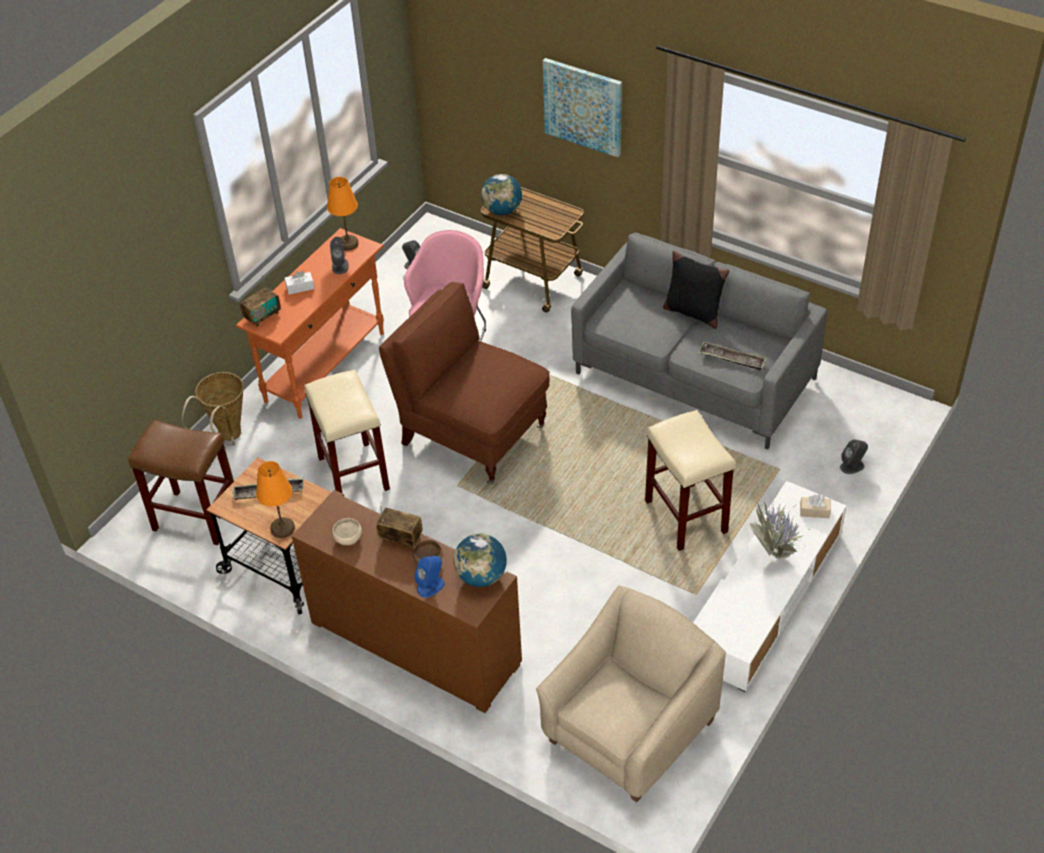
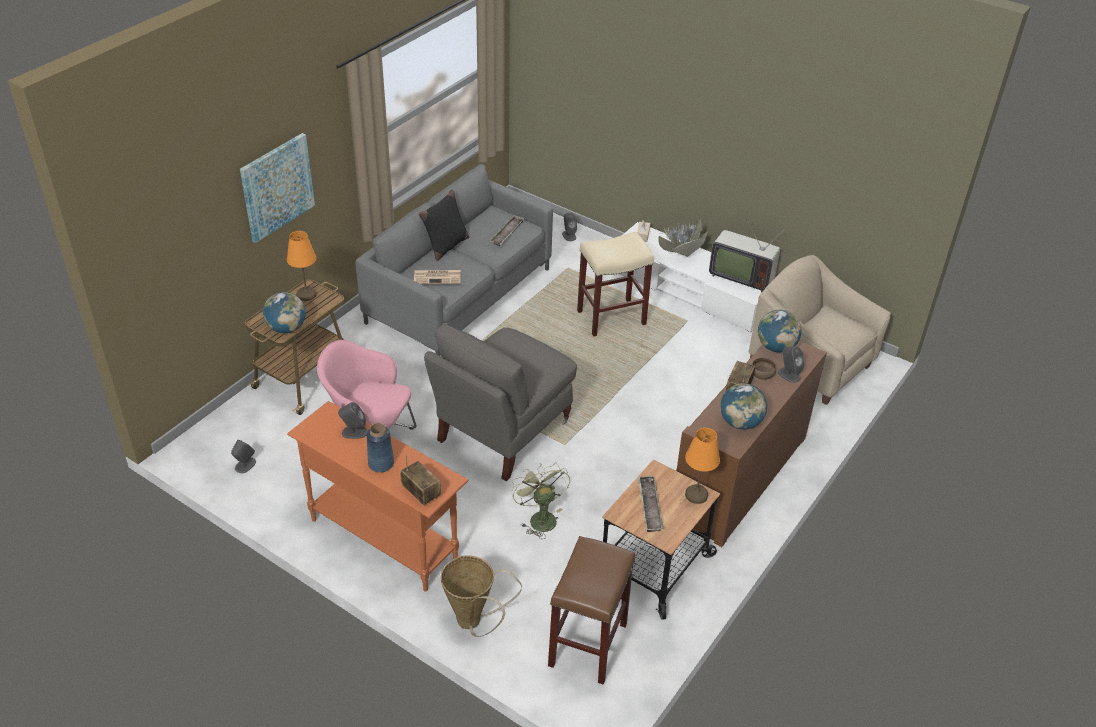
camera: 90 degrees left, 5 degrees down
(300, 287) = (381, 463): white tissue box -> blue vase
(347, 243) = (318, 426): orange table lamp -> orange table lamp (306, 295)
(347, 538) = (740, 422): beige bowl -> globe
(352, 473) = (540, 517): beige stool -> green fan
(431, 586) = (788, 374): blue speaker -> grey speaker
(472, 434) = (502, 432): brown armchair -> grey armchair
(632, 313) = (438, 277): none -> newspaper
(747, 619) = (741, 276): none -> television

